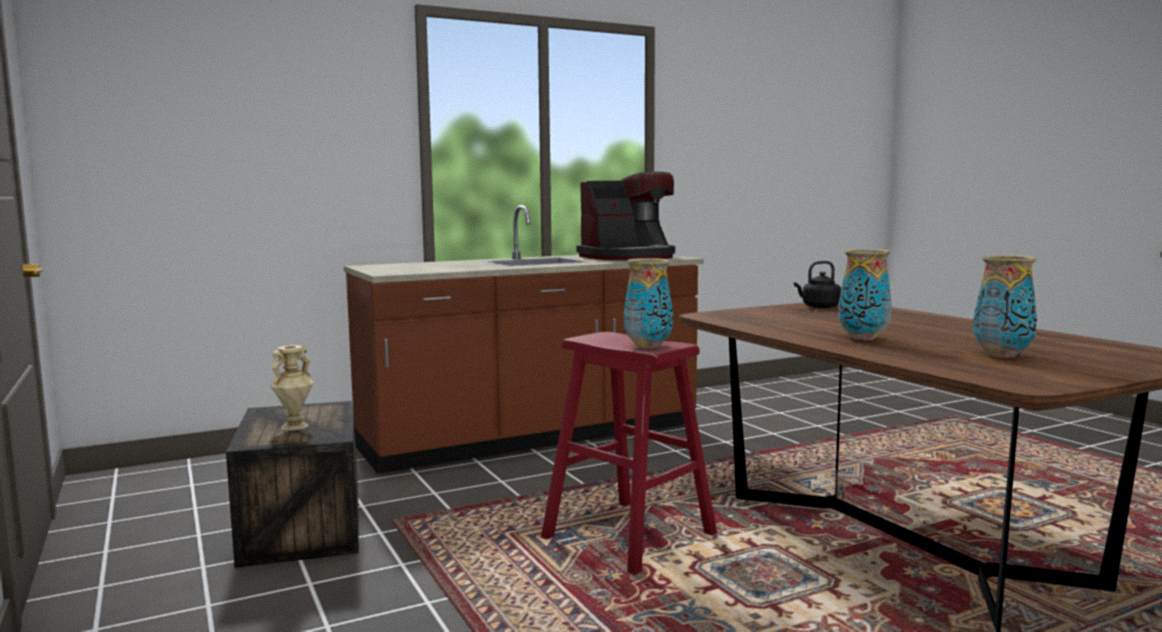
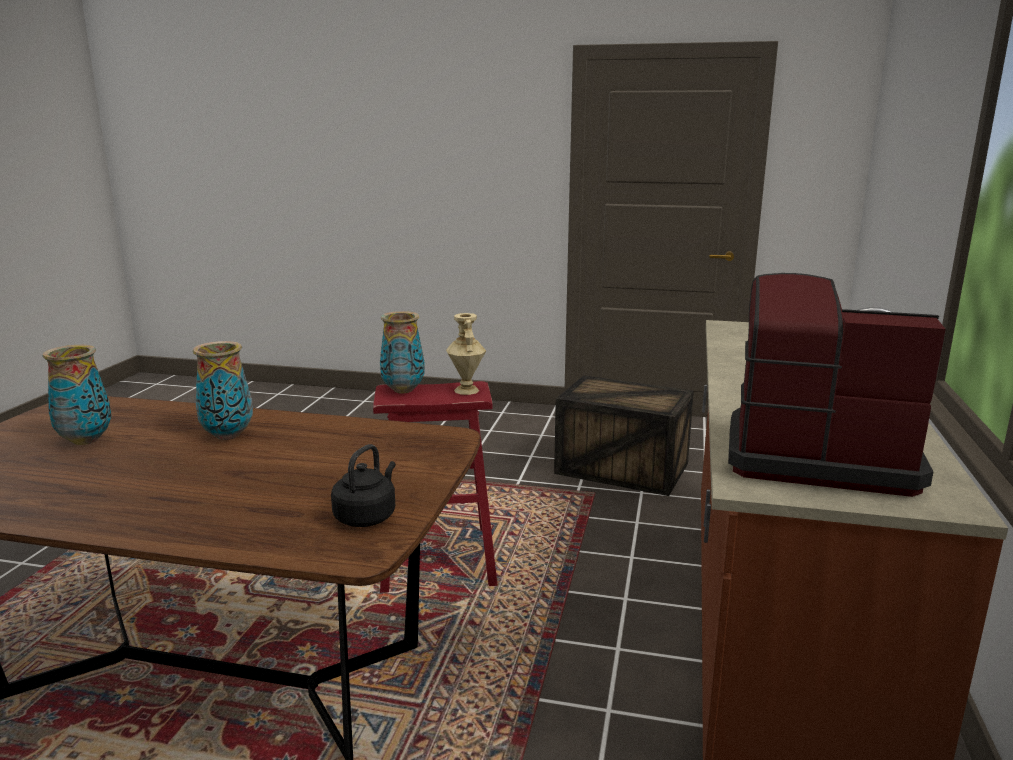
camera: 130 degrees right, 10 degrees up
(295, 426) = (615, 392): beige vase -> beige vase (466, 390)
(629, 257) = (815, 456): coffee machine -> coffee machine turned 90 degrees clockwise

